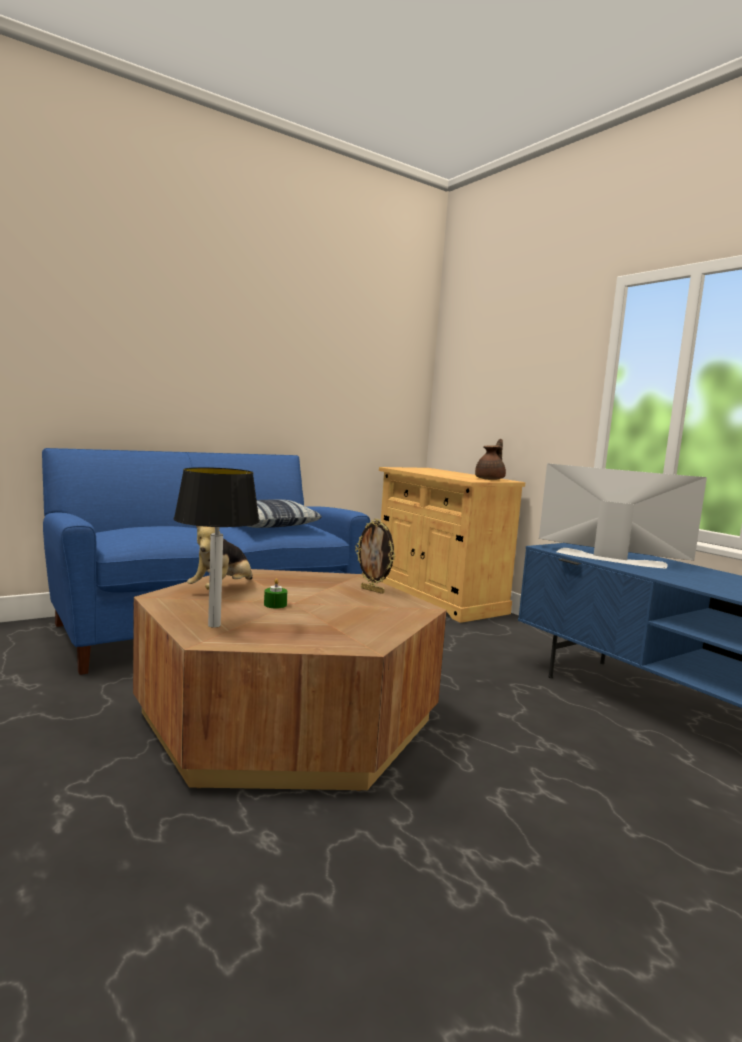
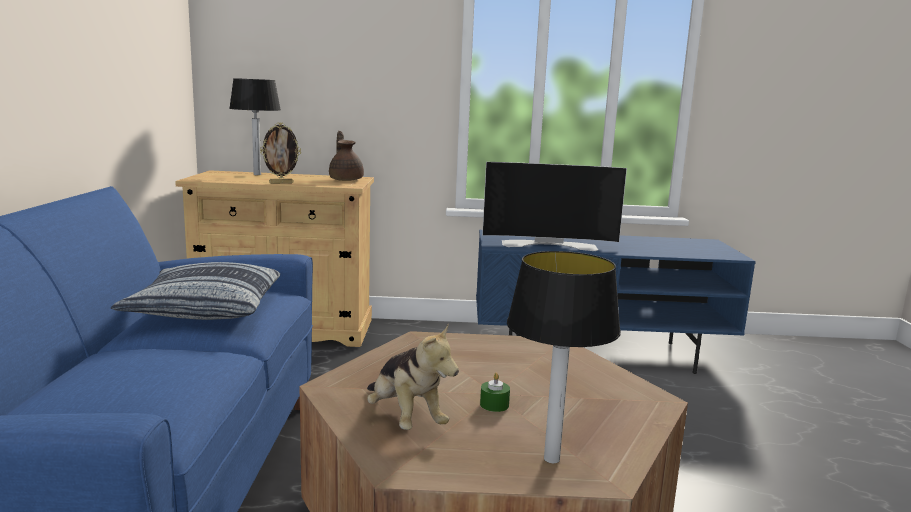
camera: 55 degrees left, 5 degrees up
(373, 590) = (480, 345): picture frame -> picture frame (281, 183)
(445, 471) = (258, 174): none -> table lamp
(609, 558) = (549, 244): television -> television turned 150 degrees counterclockwise

